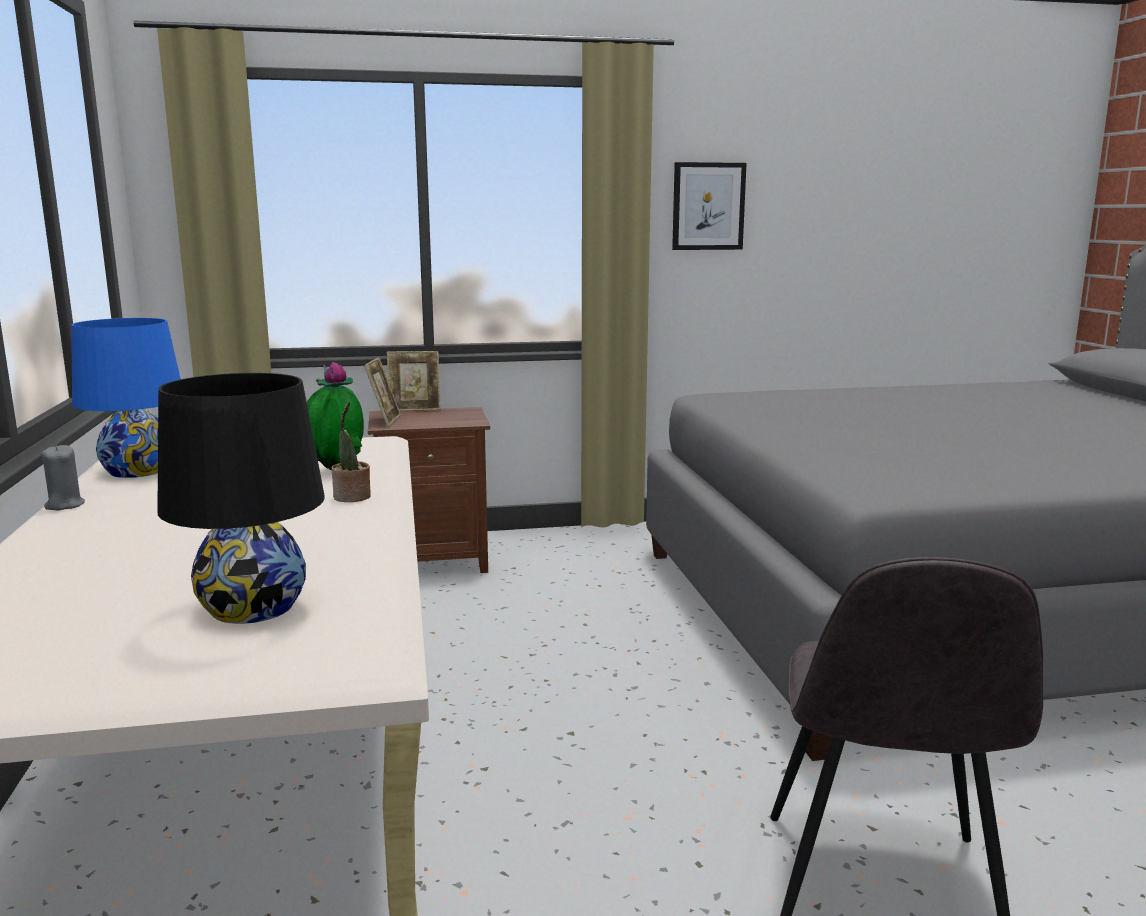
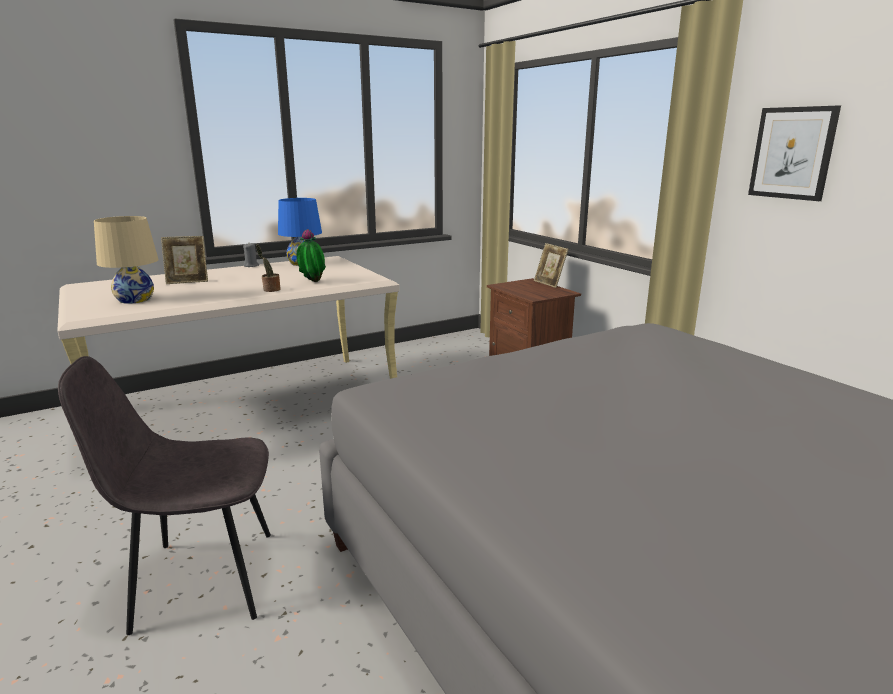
camera: 70 degrees right, 5 degrees up
(252, 607) = (134, 299): black table lamp -> beige table lamp
(384, 421) = (511, 283): picture frame -> picture frame (188, 281)

